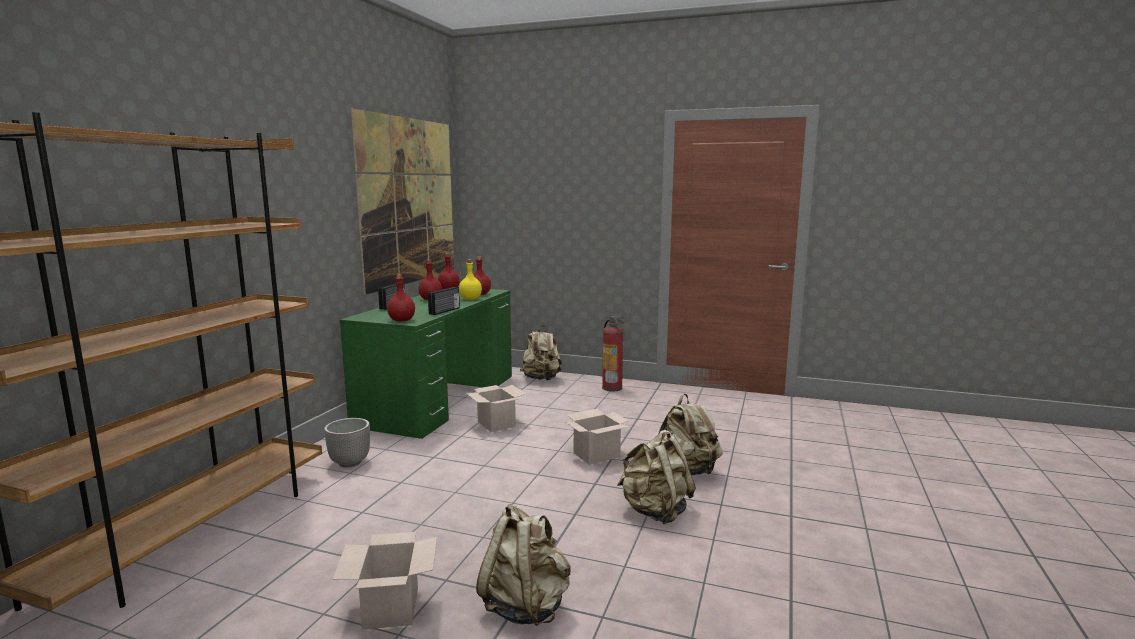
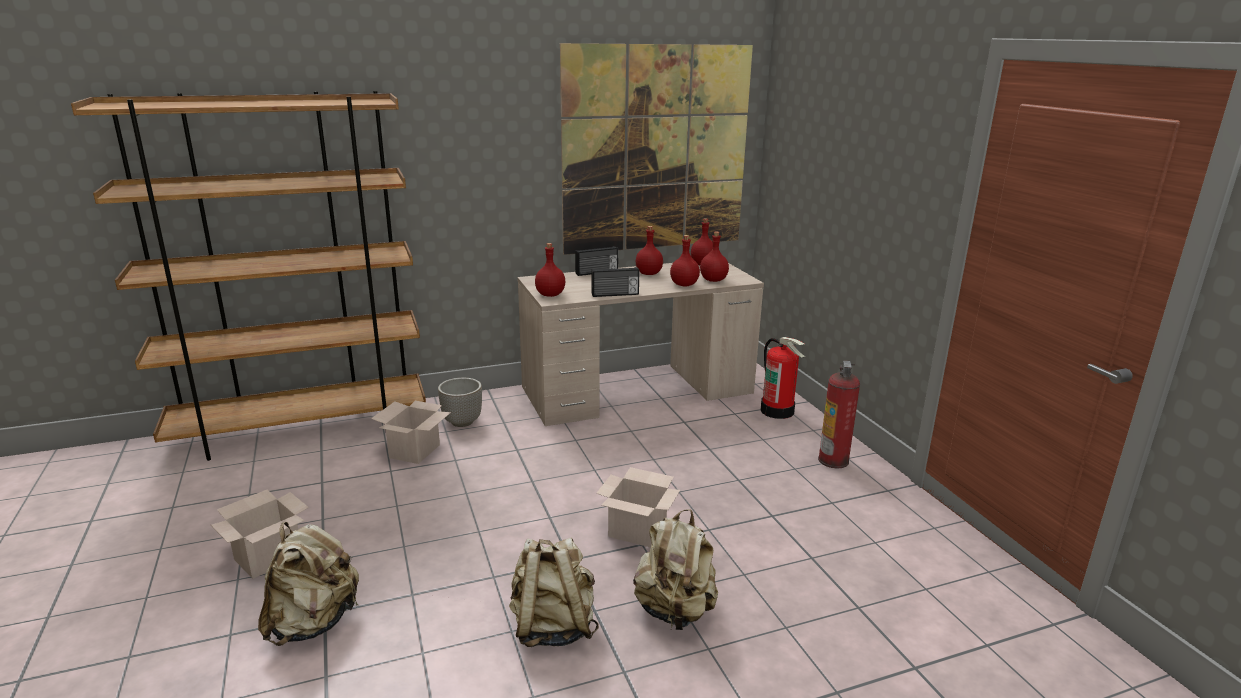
camera: 50 degrees right, 10 degrees up
(440, 399) = (638, 390): green desk -> beige desk
(470, 299) = (684, 284): yellow bottle -> red bottle
(497, 424) = (627, 444): cardboard box -> cardboard box (415, 452)
(541, 379) = (778, 411): beige backpack -> fire extinguisher

